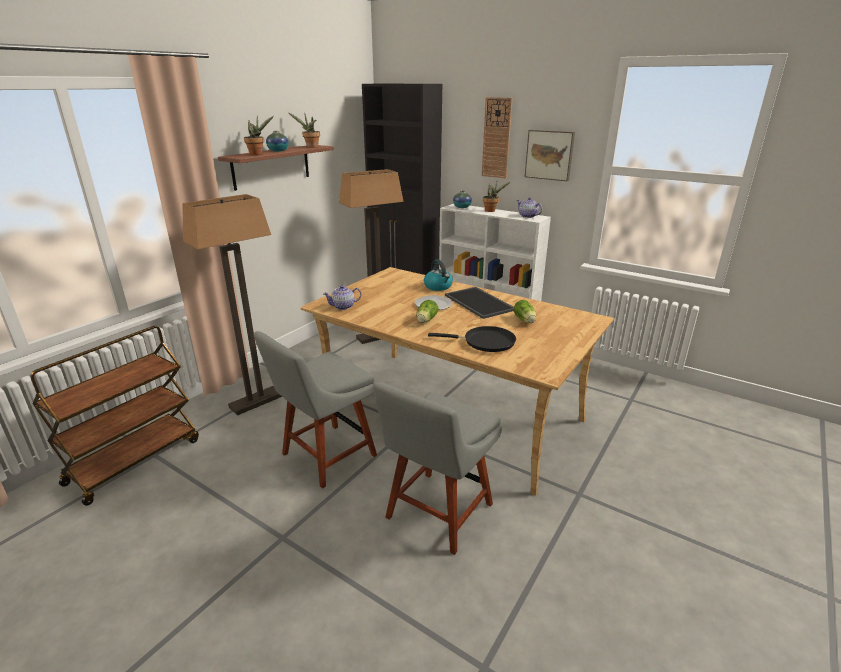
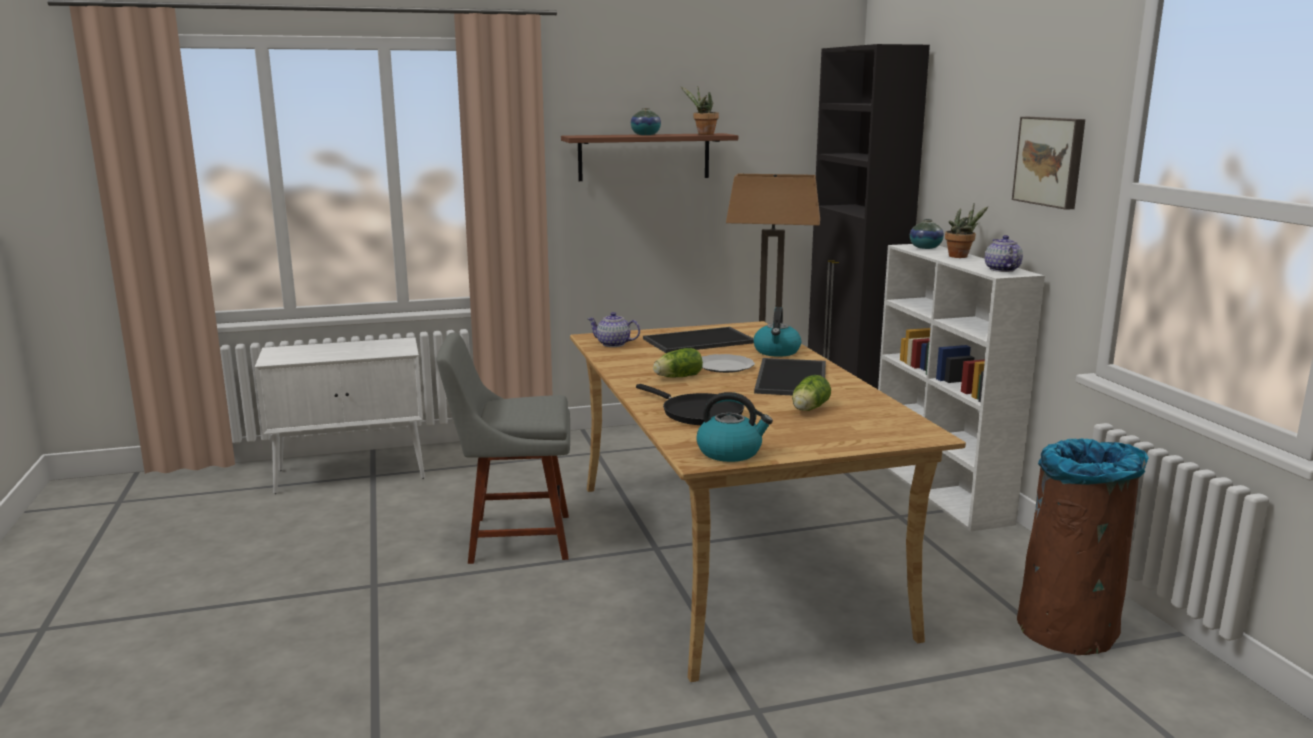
camera: 40 degrees right, 10 degrees down
(135, 460) = (353, 474): brown cart -> white cabinet
(256, 402) = (522, 464): floor lamp -> none
(258, 154) = (610, 135): potted plant -> none
(386, 291) = (698, 341): none -> tray
(436, 514) = (542, 639): grey chair -> none
(496, 138) = (987, 132): wall clock -> none
(549, 362) = (730, 452): none -> kettle
(615, 387) = (1068, 627): none -> brown trash can

